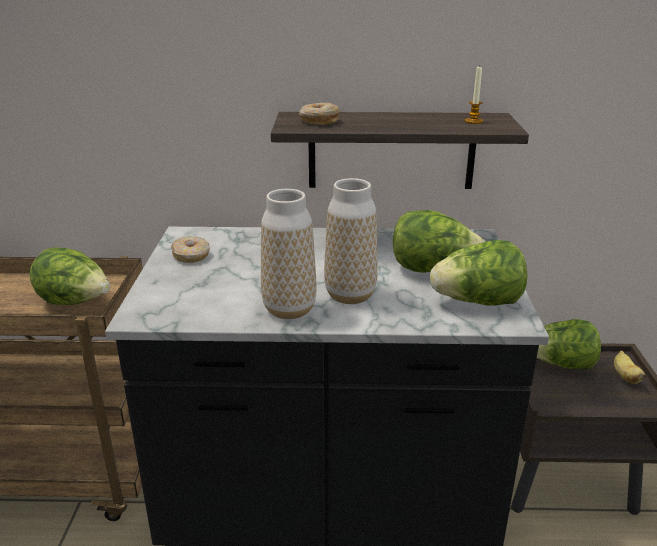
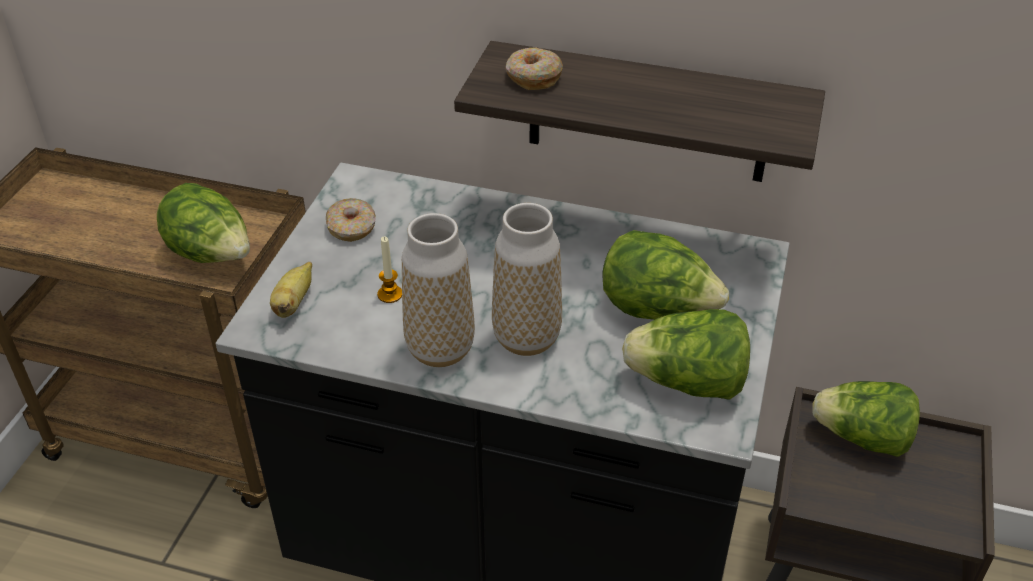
camera: 15 degrees right, 15 degrees up
(473, 121) = (753, 110): candle -> candle (390, 294)
(625, 376) = (947, 477): banana -> banana (293, 303)

